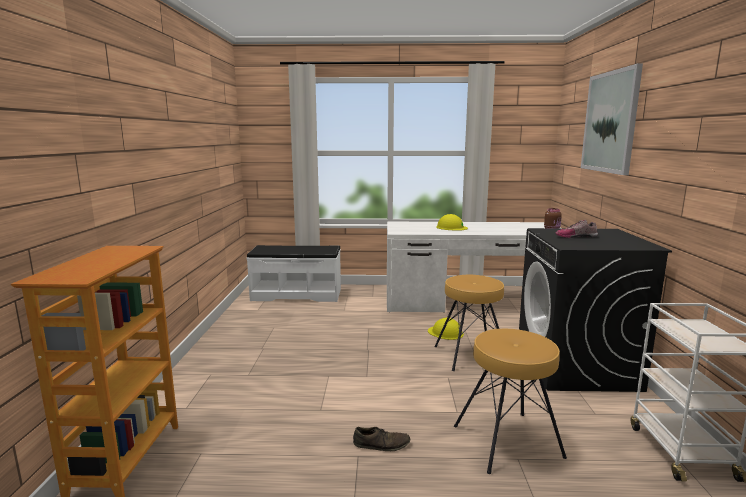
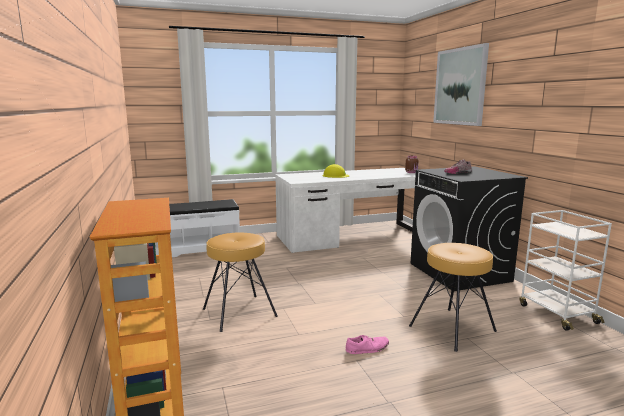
camera: 20 degrees left, 0 degrees up
(381, 444) = (367, 348): brown shoe -> pink shoe
(445, 332) = (351, 262): yellow hard hat -> none
(470, 355) = (382, 275): brown stool -> brown stool (239, 312)

